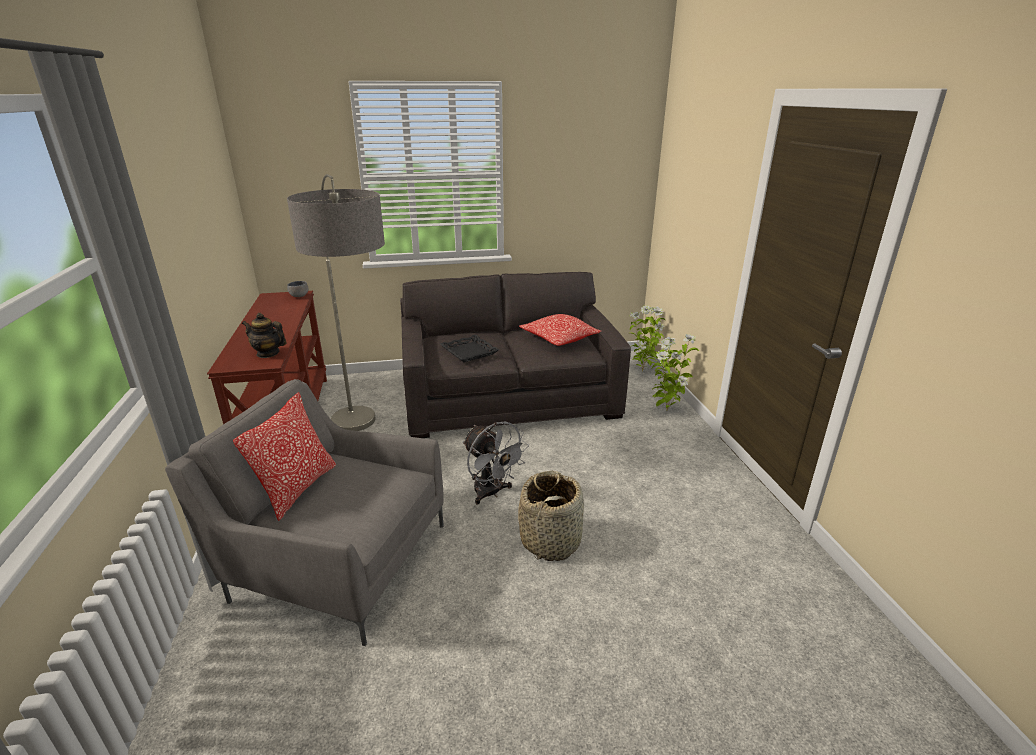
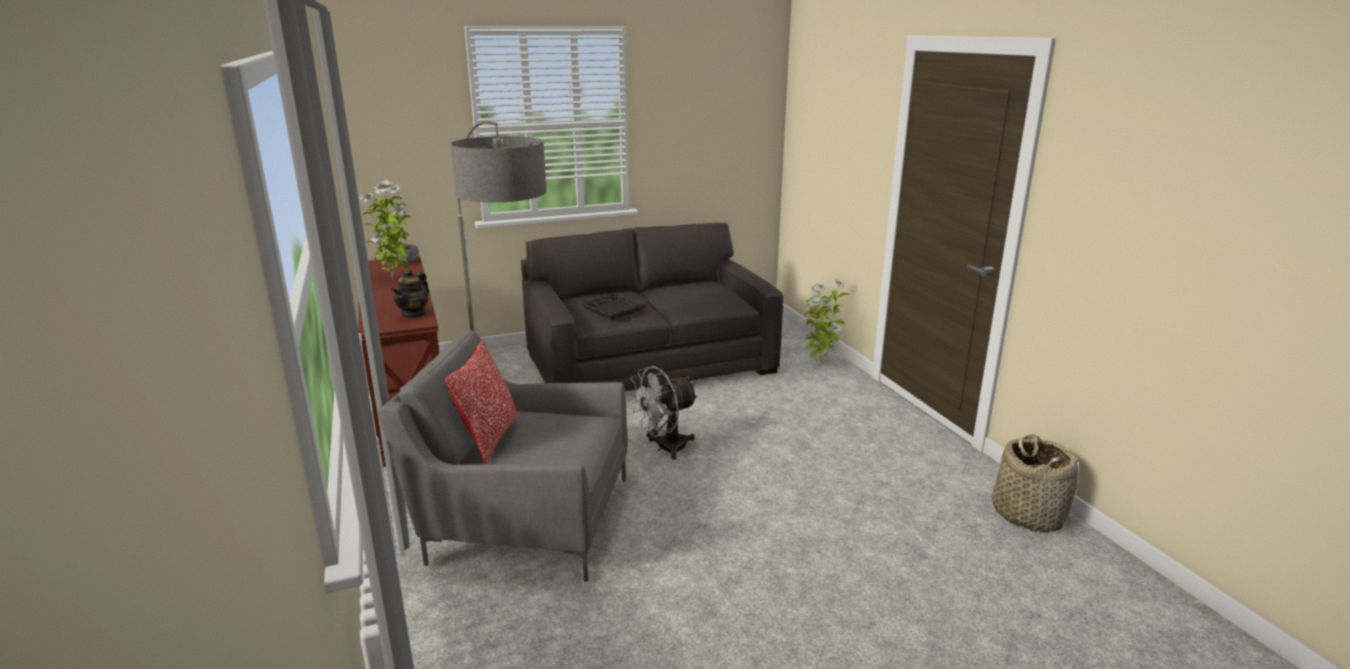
camera: 10 degrees left, 5 degrees down
(268, 353) = (414, 314): teapot -> teapot turned 75 degrees counterclockwise
(492, 493) = (665, 448): grey fan -> grey fan turned 105 degrees clockwise
(551, 540) = (739, 481): basket -> basket (1028, 514)
(559, 339) = (704, 293): pillow -> none
(643, 371) = (785, 329): potted plant -> potted plant (394, 278)

